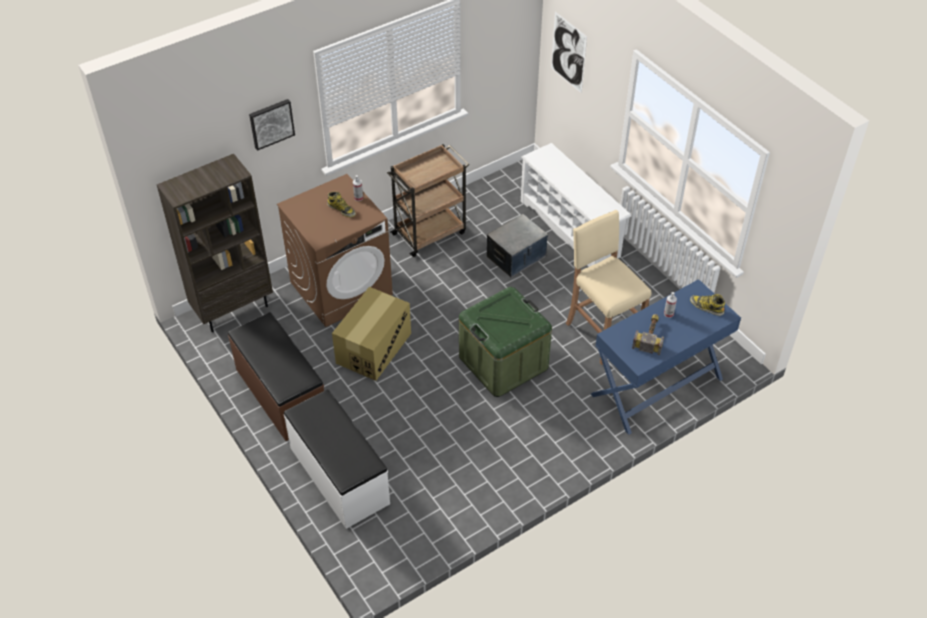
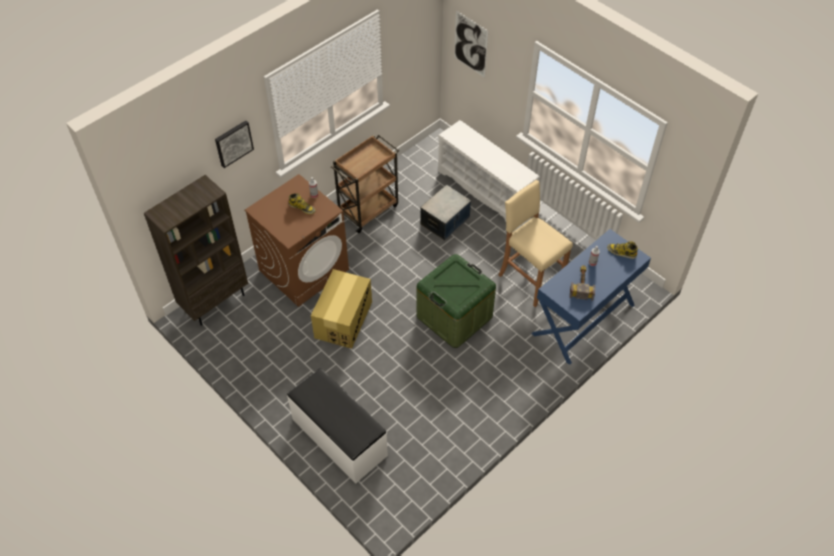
camera: 10 degrees left, 5 degrees up
(280, 394) = (273, 372): brown bench -> none

